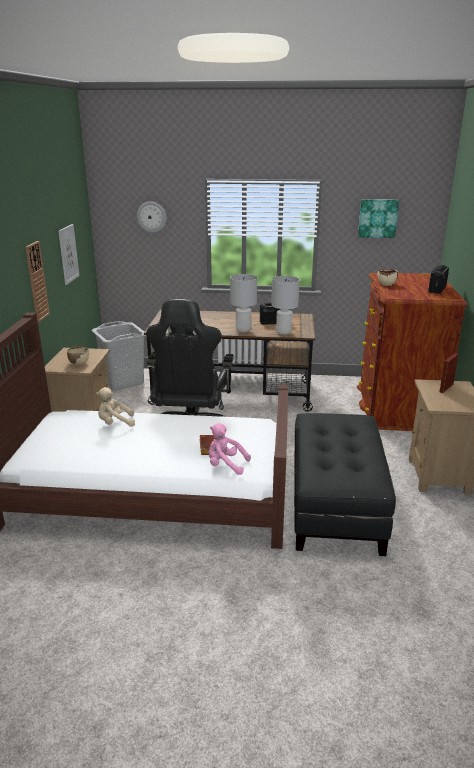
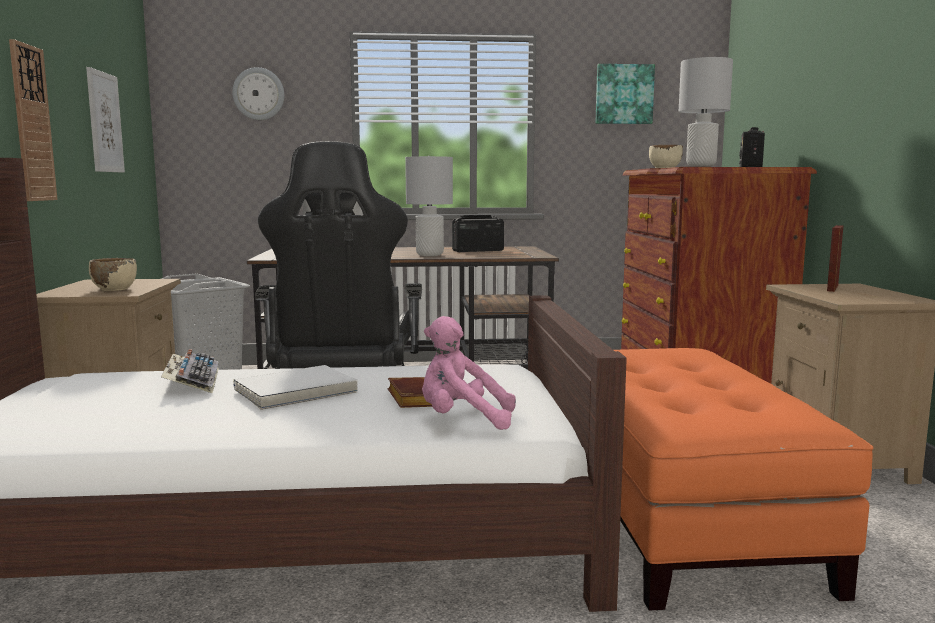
camera: 10 degrees left, 15 degrees down
(115, 423) = (192, 381): beige plush toy -> keyboard
(159, 436) = (295, 392): none -> white book
(283, 333) = (501, 256): grey table lamp -> grey table lamp (701, 167)
(334, 503) = (678, 518): black ottoman -> orange ottoman

